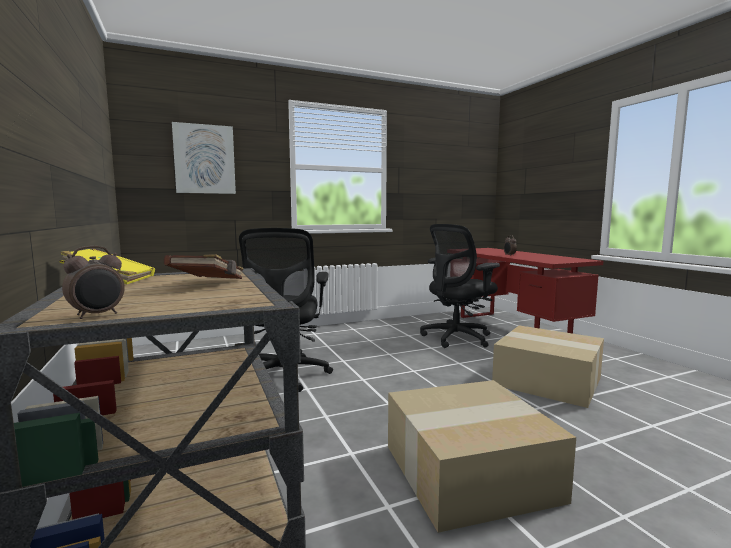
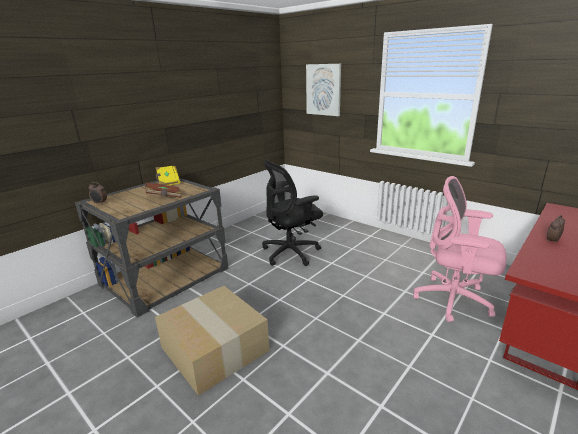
camera: 65 degrees right, 15 degrees up
(459, 337) = (457, 299): black office chair -> pink office chair
(549, 380) = (397, 375): cardboard box -> none

